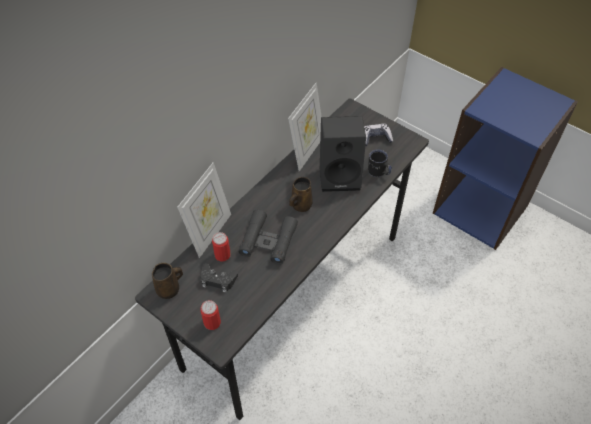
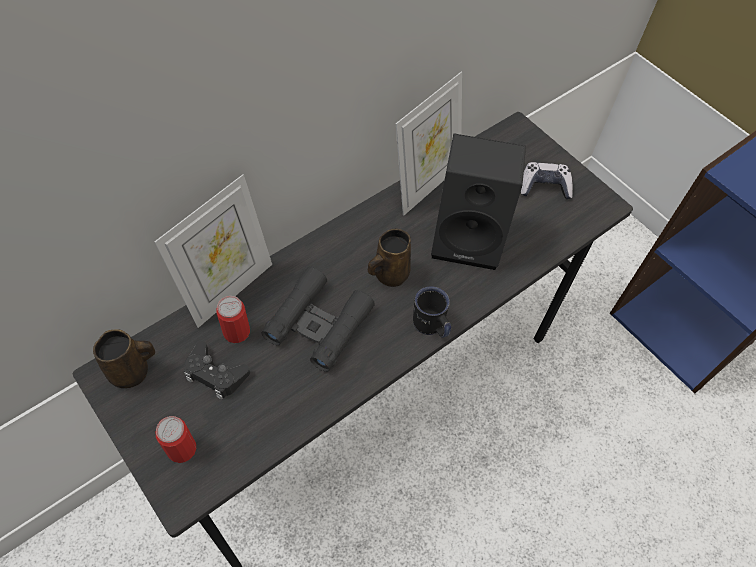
camera: 10 degrees right, 5 degrees up
(378, 173) = (534, 247): black mug -> black mug (431, 327)

